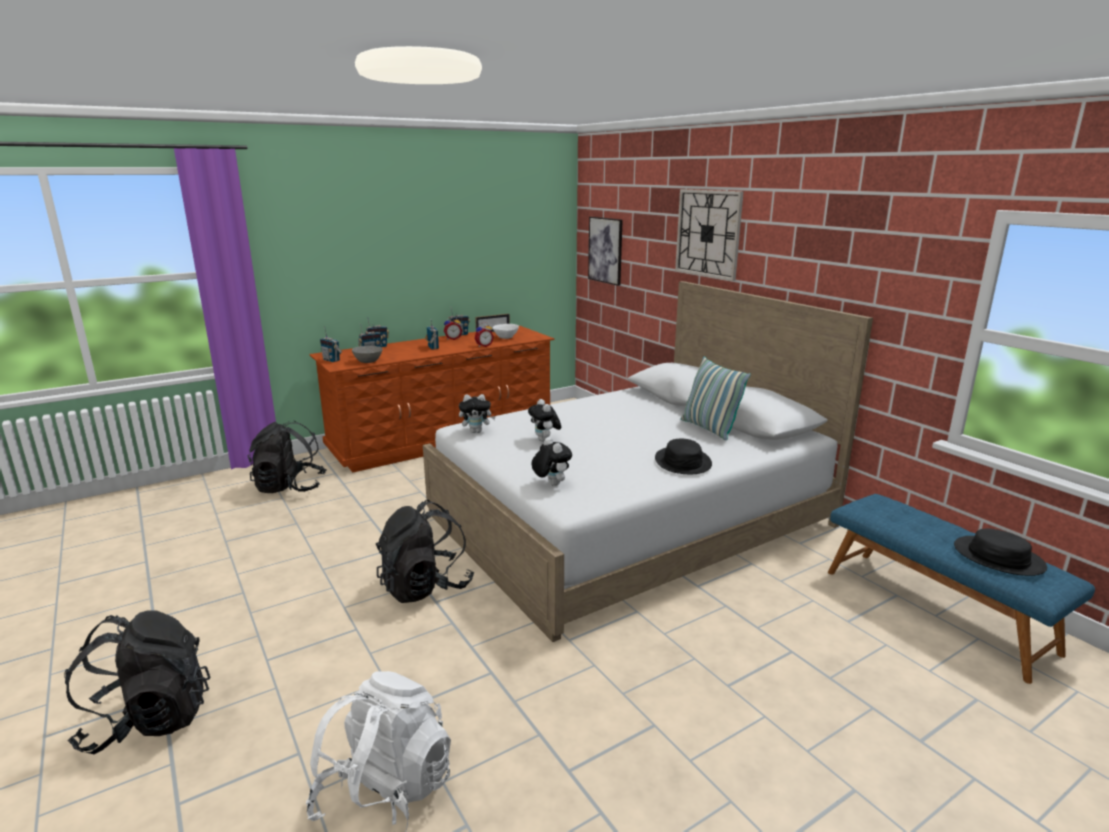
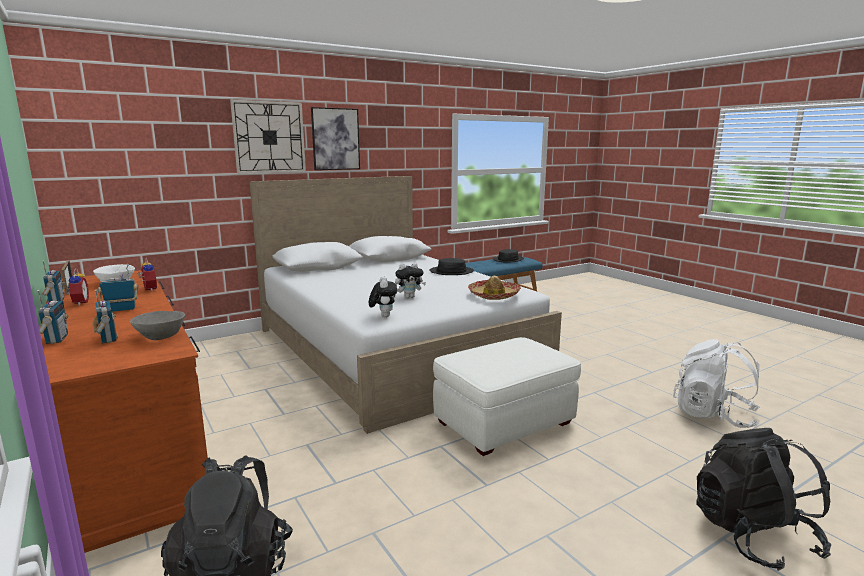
camera: 90 degrees left, 5 degrees down
(331, 360) = (117, 361): radio -> none
(425, 587) = (505, 422): black backpack -> white ottoman
(551, 484) = (494, 295): plush toy -> hat
(605, 250) = (108, 168): picture -> picture (335, 139)
(709, 429) = (392, 265): pillow -> none

